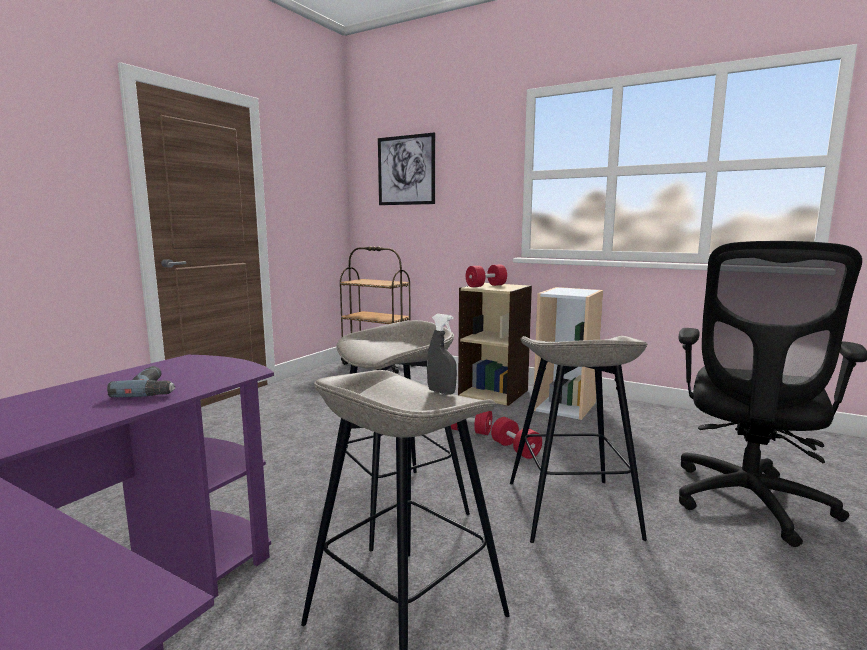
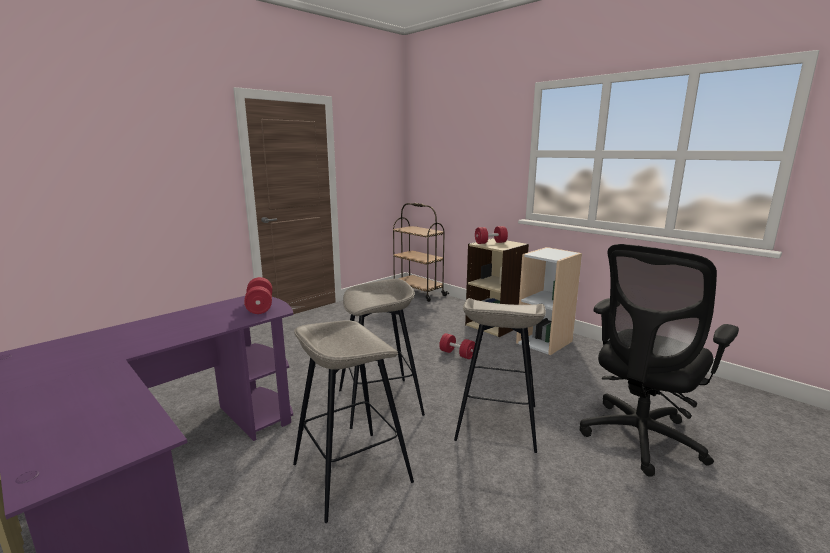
camera: 15 degrees right, 5 degrees up
(153, 389) = (222, 319): power drill -> none
(406, 170) = (444, 144): picture -> none
(441, 392) = (374, 340): grey spray bottle -> none
(515, 449) = (483, 373): red dumbbell -> red dumbbell (260, 306)

